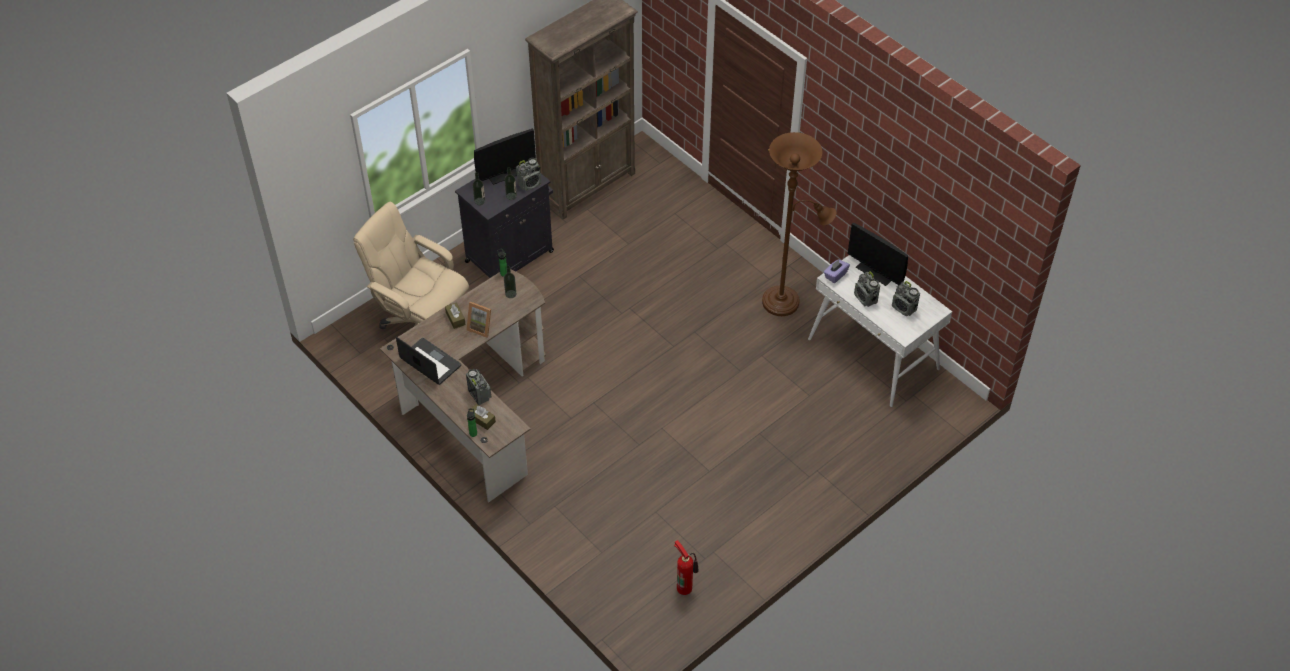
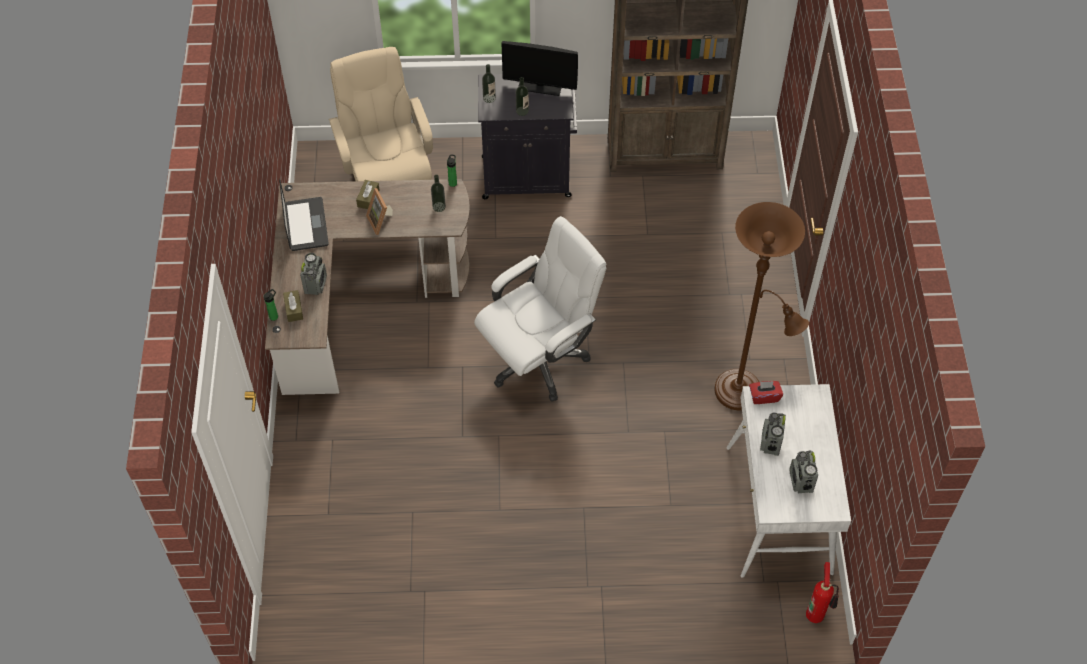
camera: 40 degrees right, 5 degrees up
(530, 184) = (551, 110): radio -> none
(639, 364) = (539, 359): none -> white office chair
(685, 586) = (366, 604): fire extinguisher -> fire extinguisher (817, 613)
(835, 275) = (764, 396): purple tissue box -> red tissue box
(875, 271) = (811, 421): monitor -> none

